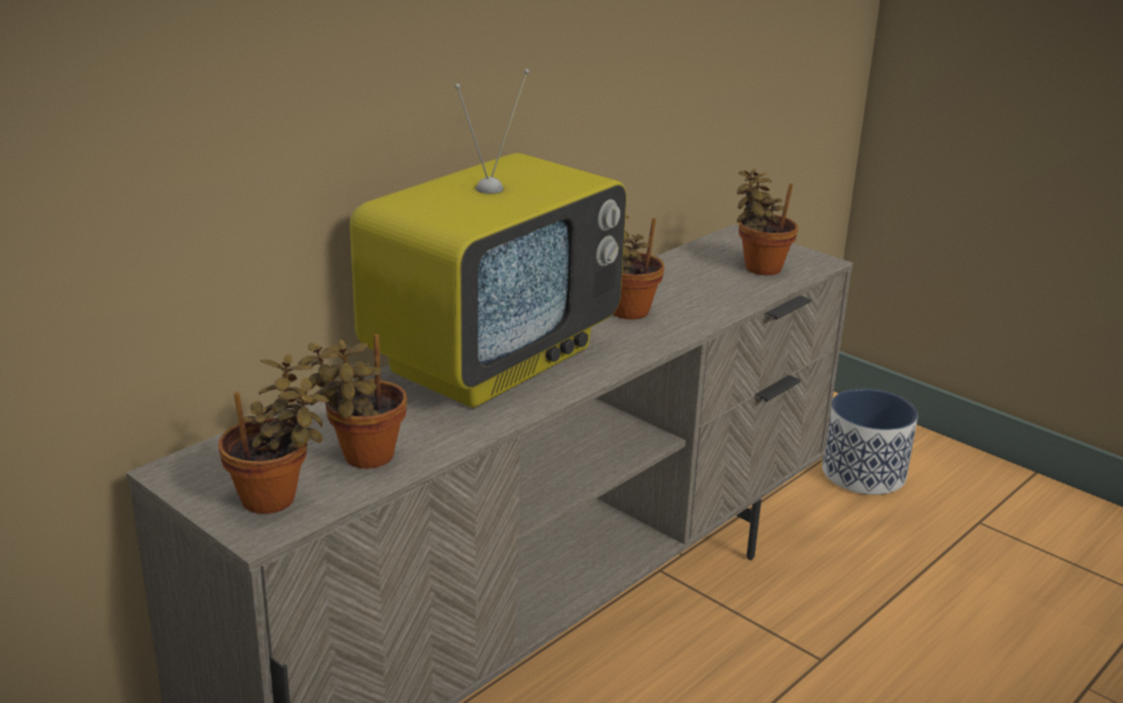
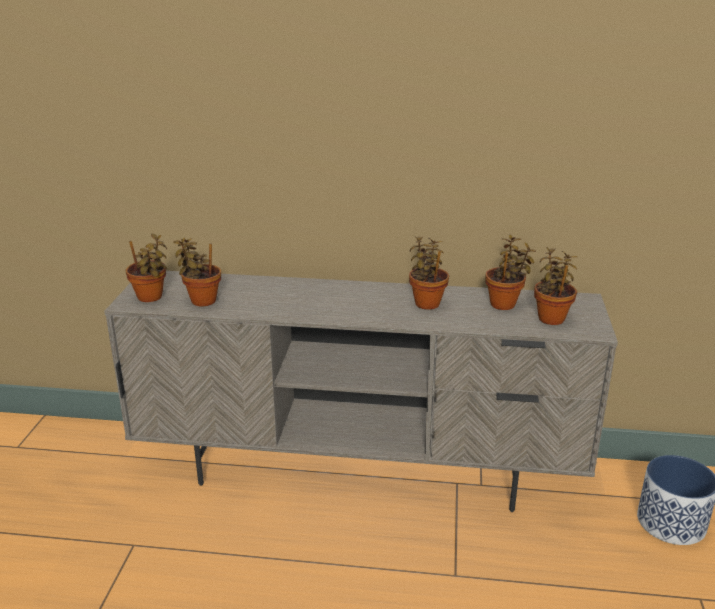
camera: 55 degrees right, 0 degrees up
(491, 359) = (323, 293): television -> none
(692, 273) = (505, 304): none -> potted plant

